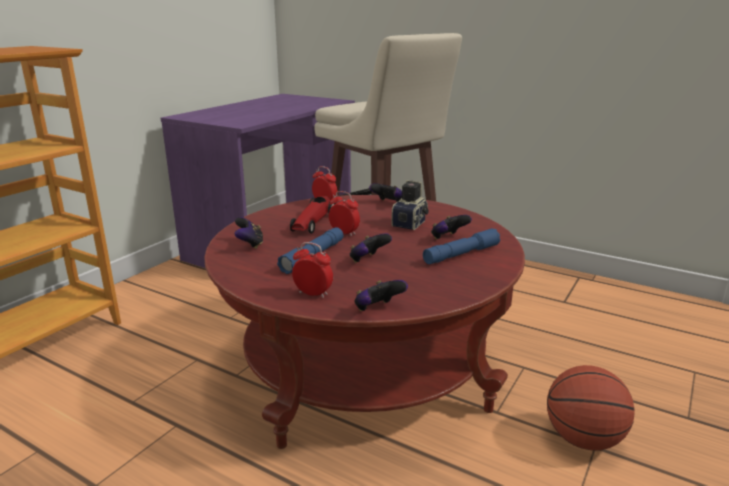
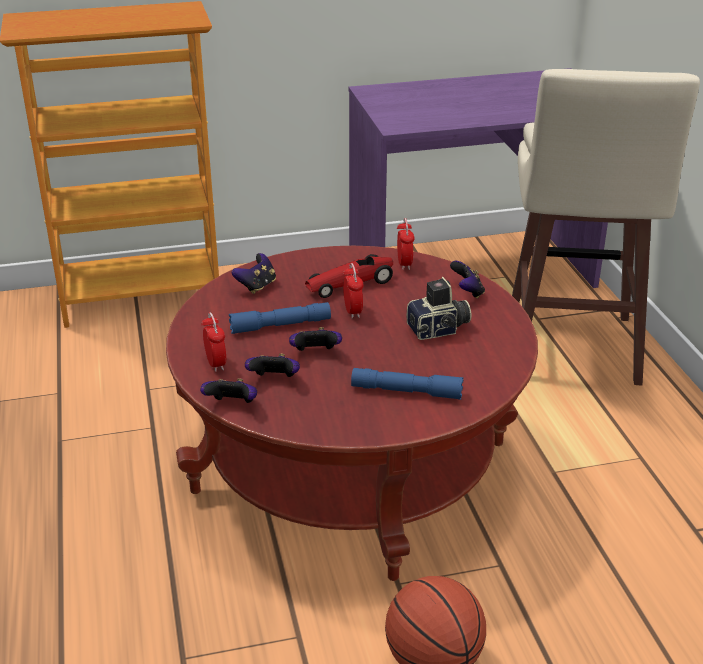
camera: 45 degrees right, 10 degrees up
(448, 238) = (434, 367): game controller -> game controller (274, 380)

